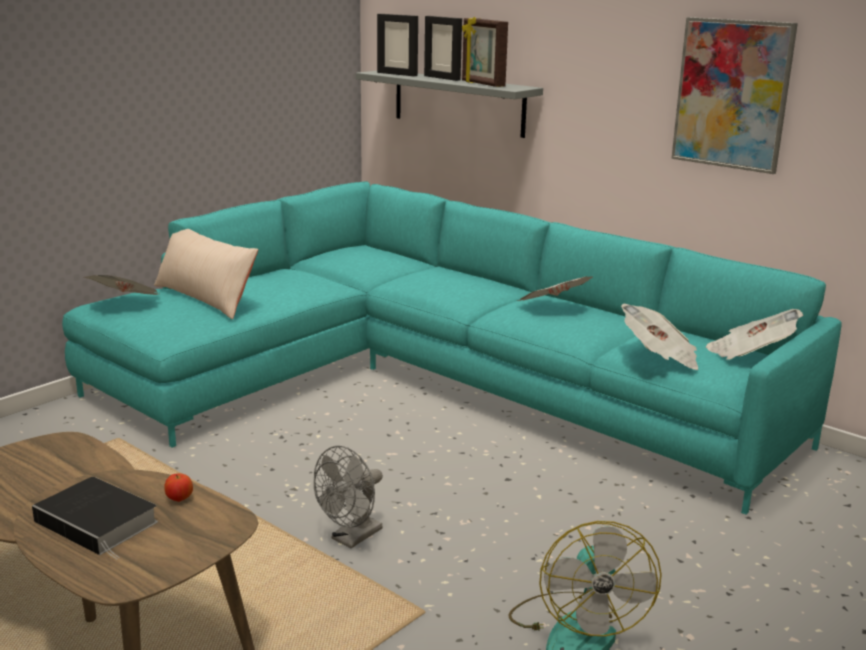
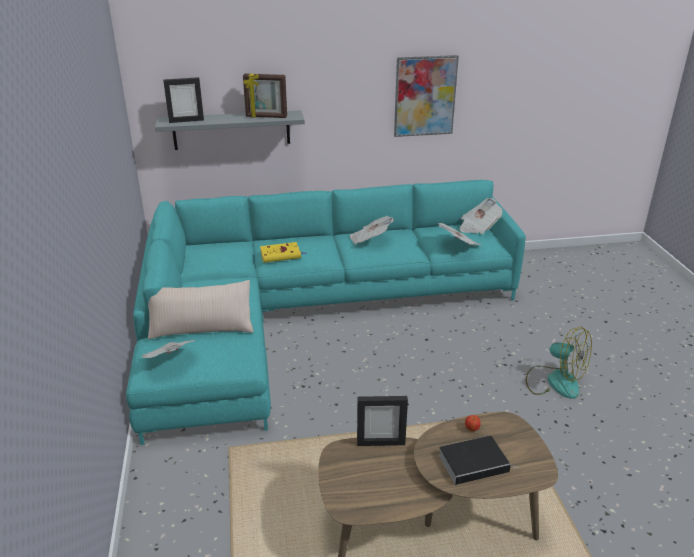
camera: 50 degrees left, 10 degrees up
(351, 538) = (432, 408): grey fan -> none
(419, 280) = (281, 255): none -> yellow book
(442, 78) = (224, 116): picture frame -> picture frame (380, 442)

